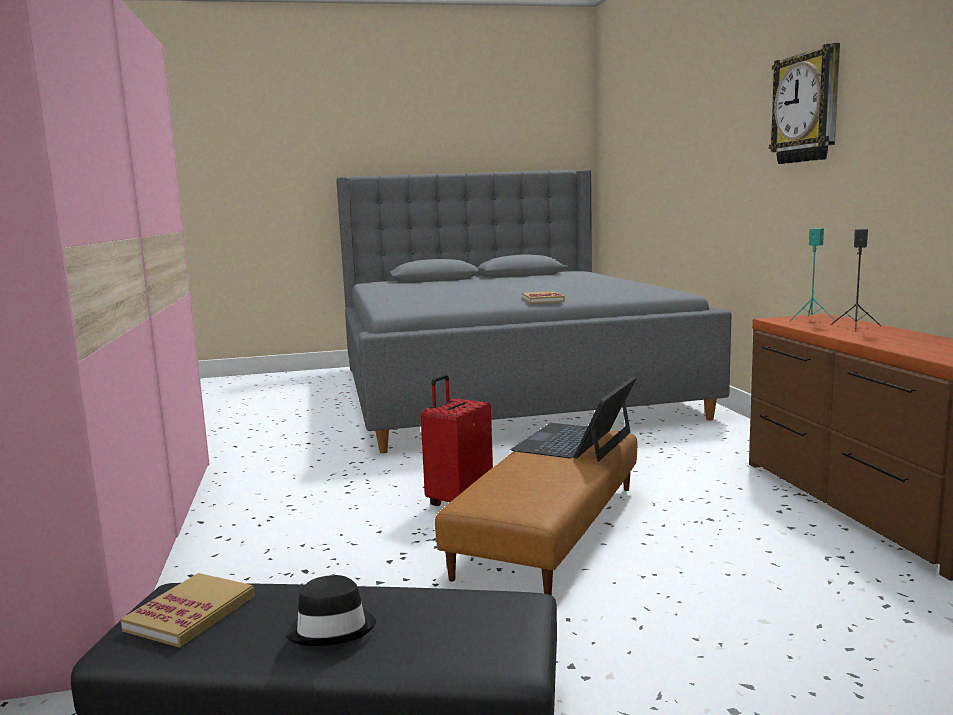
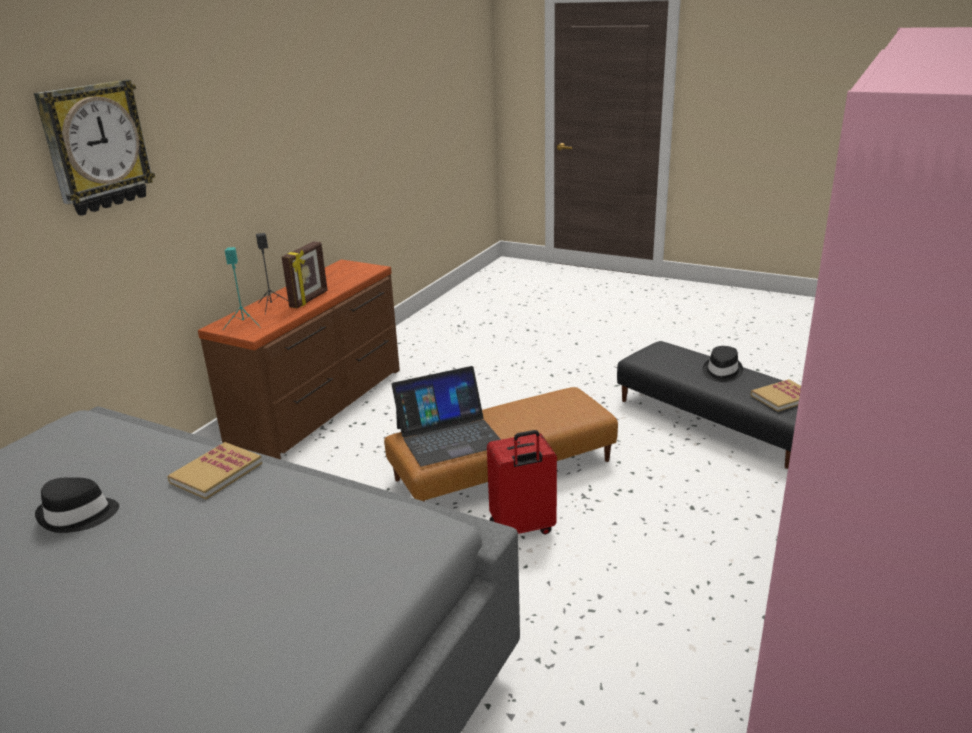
camera: 140 degrees left, 15 degrees up
(561, 291) = (78, 516): none -> black hat
(855, 335) = (309, 299): none -> picture frame

